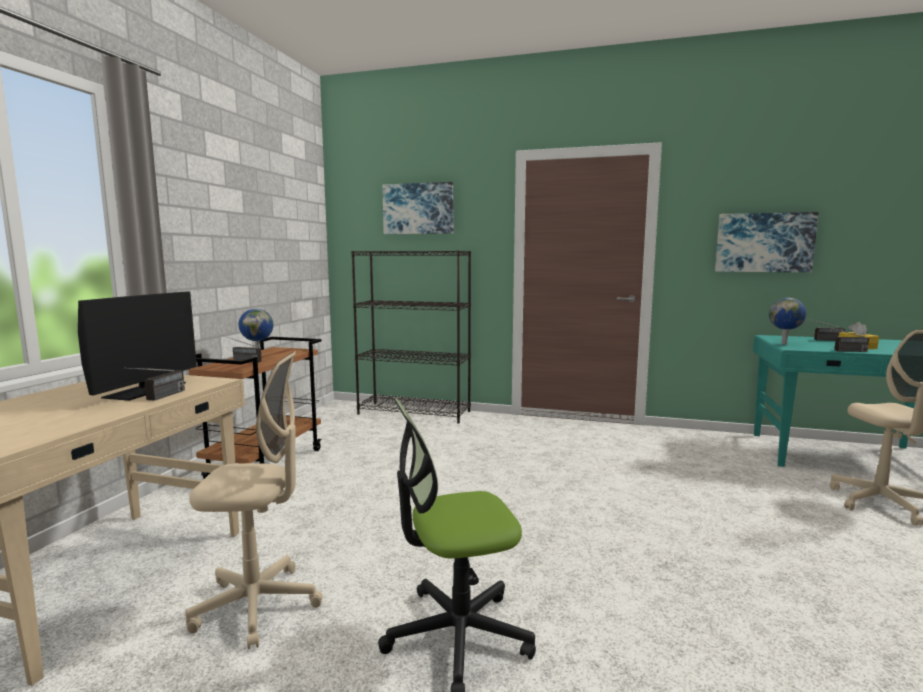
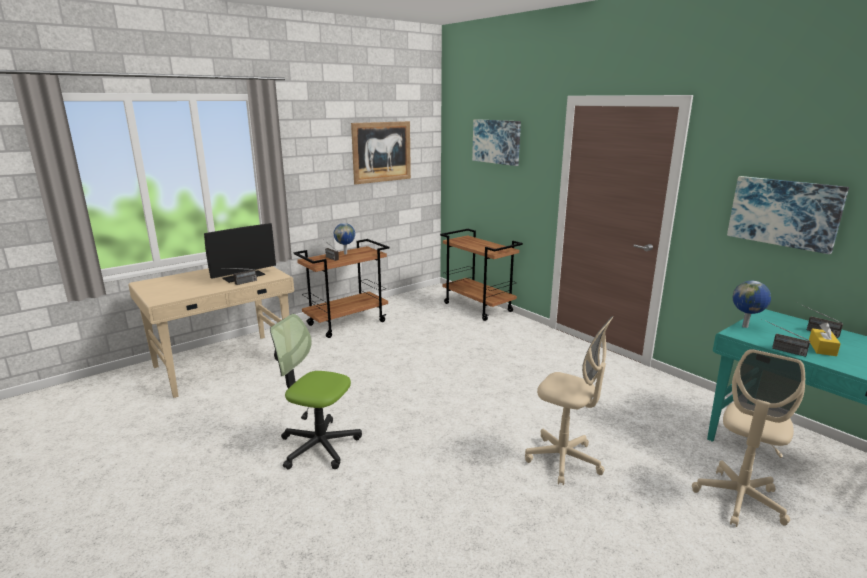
camera: 35 degrees right, 10 degrees up
(257, 606) = (263, 398): beige office chair -> beige office chair (563, 460)
(271, 218) = (381, 152): none -> picture
(415, 412) = (478, 307): black bookcase -> brown cart

